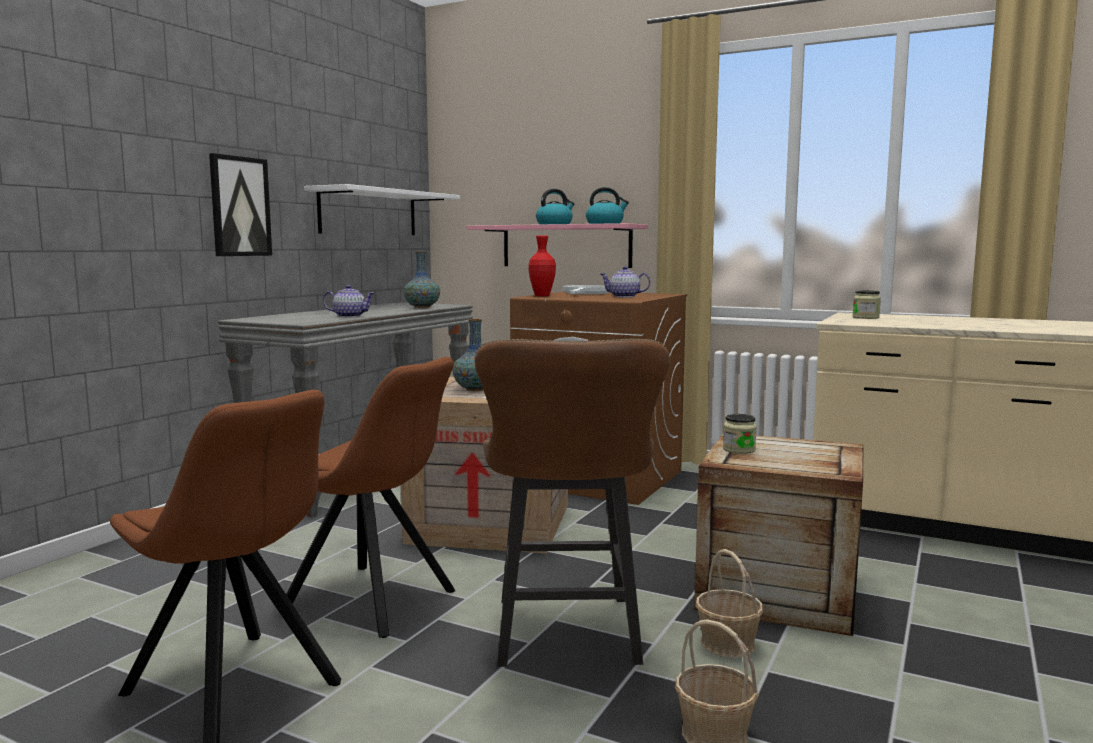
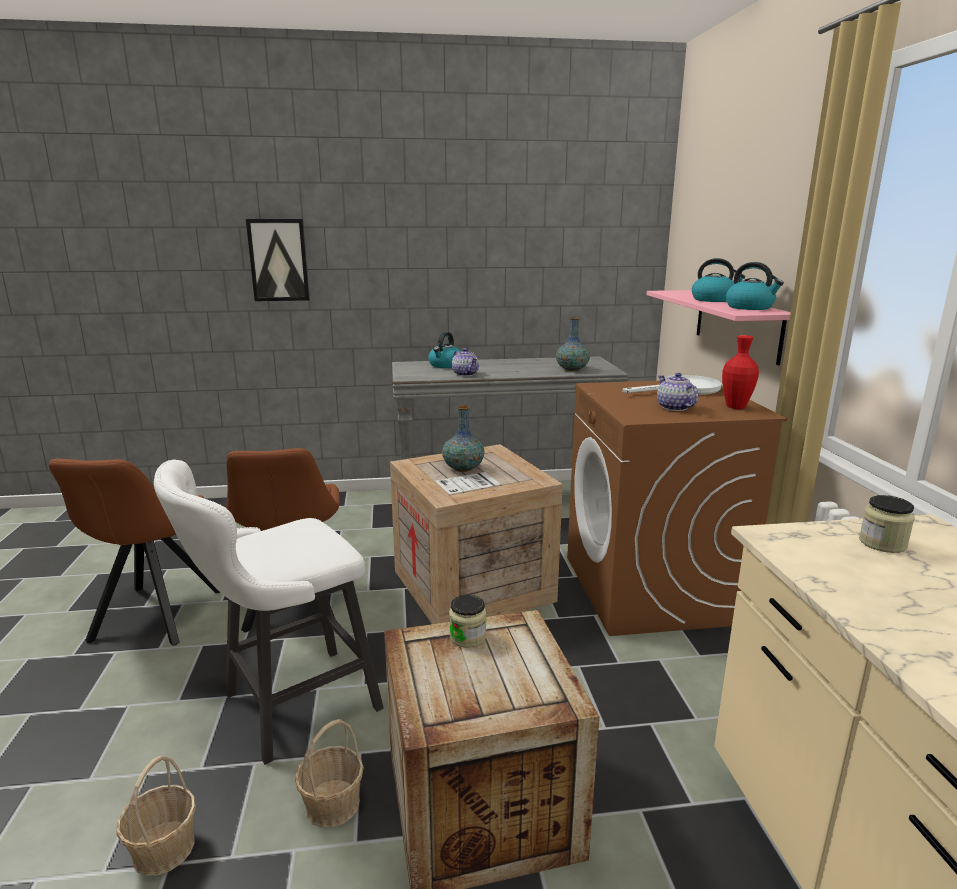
camera: 55 degrees right, 10 degrees up
(239, 206) = (423, 274): picture -> picture (278, 260)
(297, 315) = (445, 365): none -> kettle
(369, 213) = (573, 272): white shelf -> none
(542, 296) = (612, 386): red vase -> red vase (735, 407)
(567, 641) = (284, 709): brown stool -> white stool

